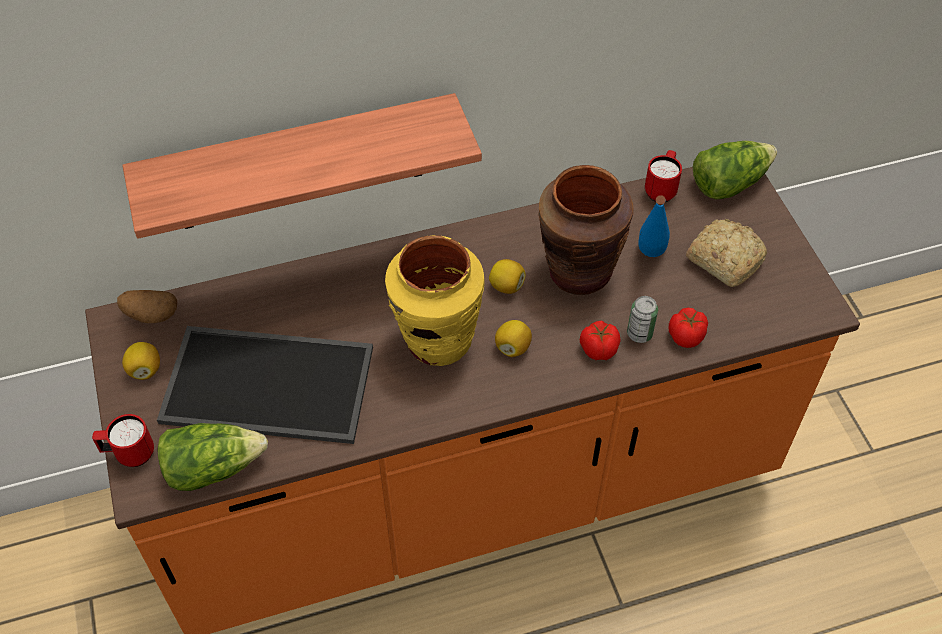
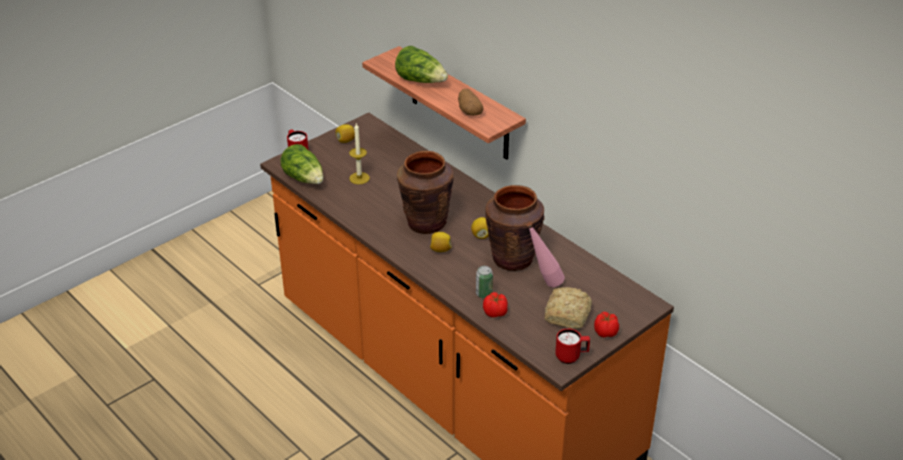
camera: 65 degrees right, 15 degrees down
(150, 315) = (378, 130): potato -> potato (469, 111)
(265, 387) = (359, 178): tray -> candle
(437, 341) = (426, 223): yellow vase -> brown vase
(598, 349) = (461, 281): tomato -> tomato (605, 332)
(649, 260) = (543, 284): blue bottle -> pink bottle
(661, 189) = (605, 275): red mug -> red mug (571, 357)
(729, 183) = (636, 302): lettuce -> lettuce (421, 81)

